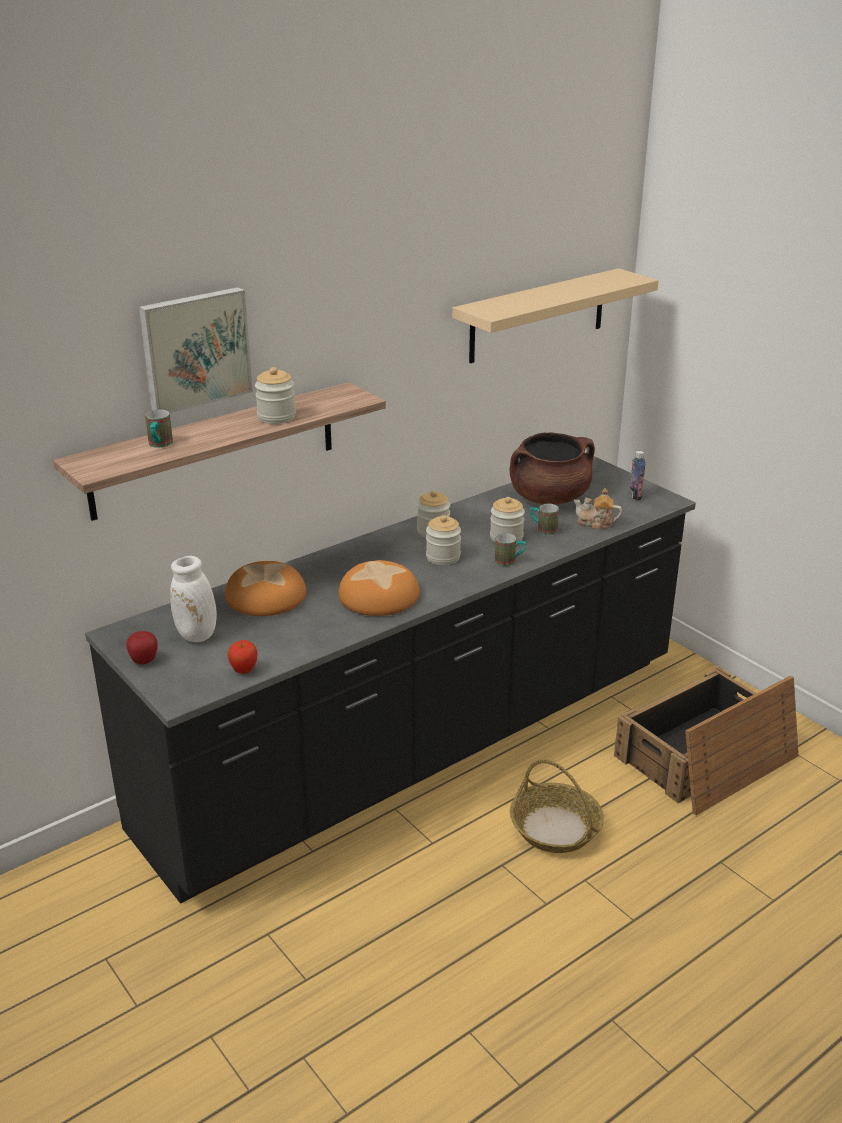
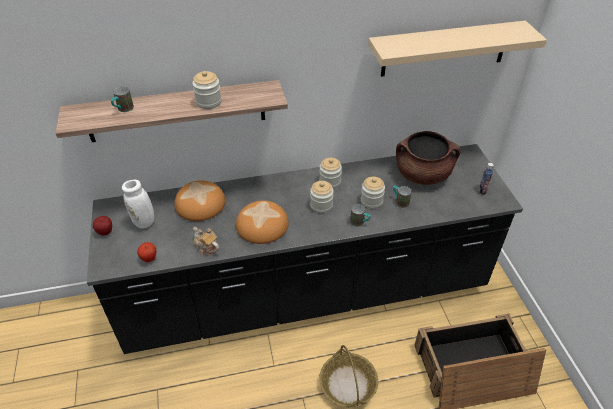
camera: 25 degrees right, 15 degrees up
(194, 349) = (156, 49): picture -> none
(595, 523) = (439, 206): teapot -> teapot (206, 247)

